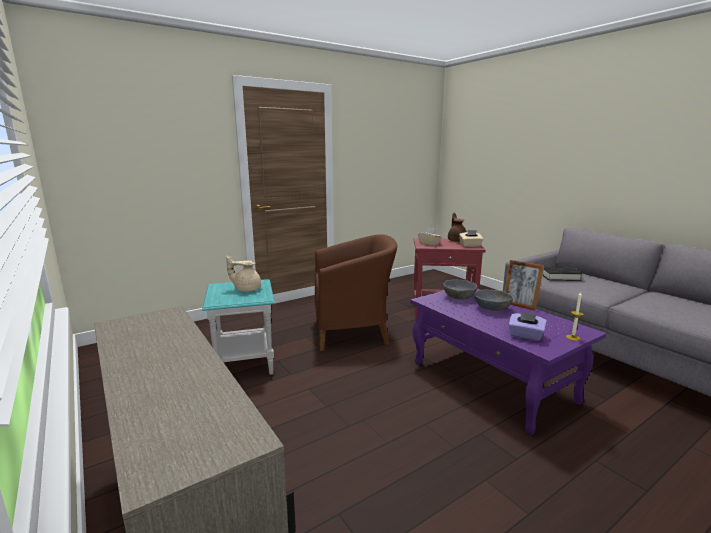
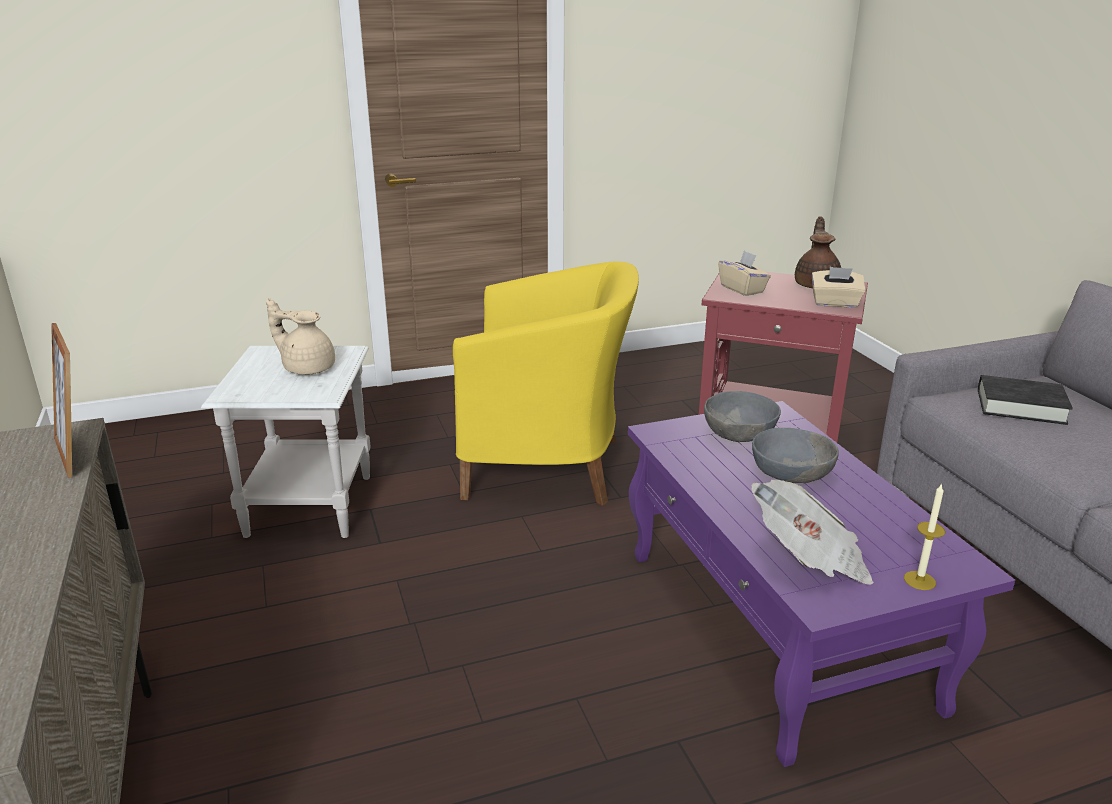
camera: 15 degrees right, 10 degrees up
(244, 362) = (309, 505): turquoise side table -> white side table
(353, 332) = (548, 467): brown armchair -> yellow armchair
(520, 305) = (864, 474): picture frame -> picture frame (77, 454)
(525, 336) = (809, 559): purple tissue box -> newspaper

